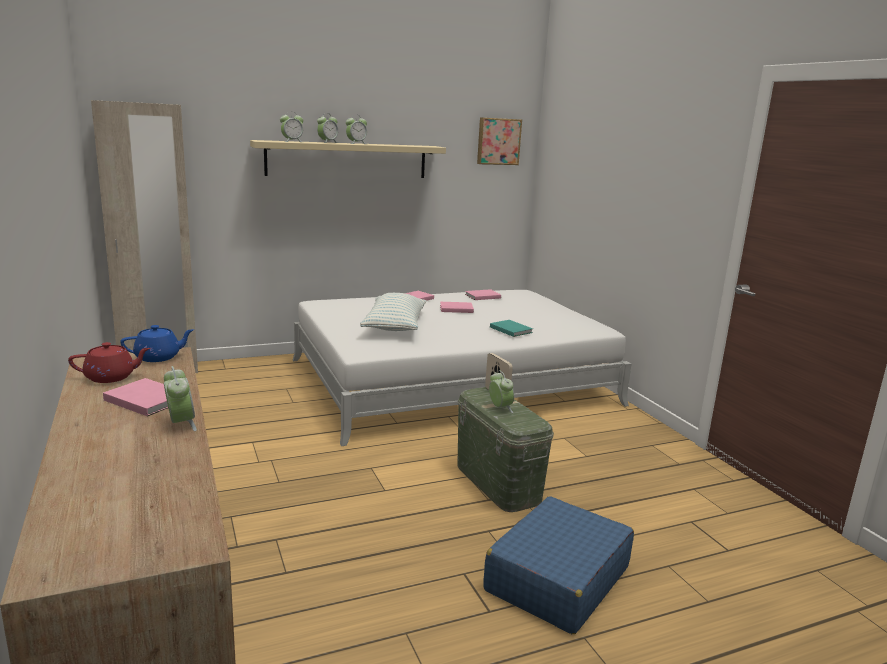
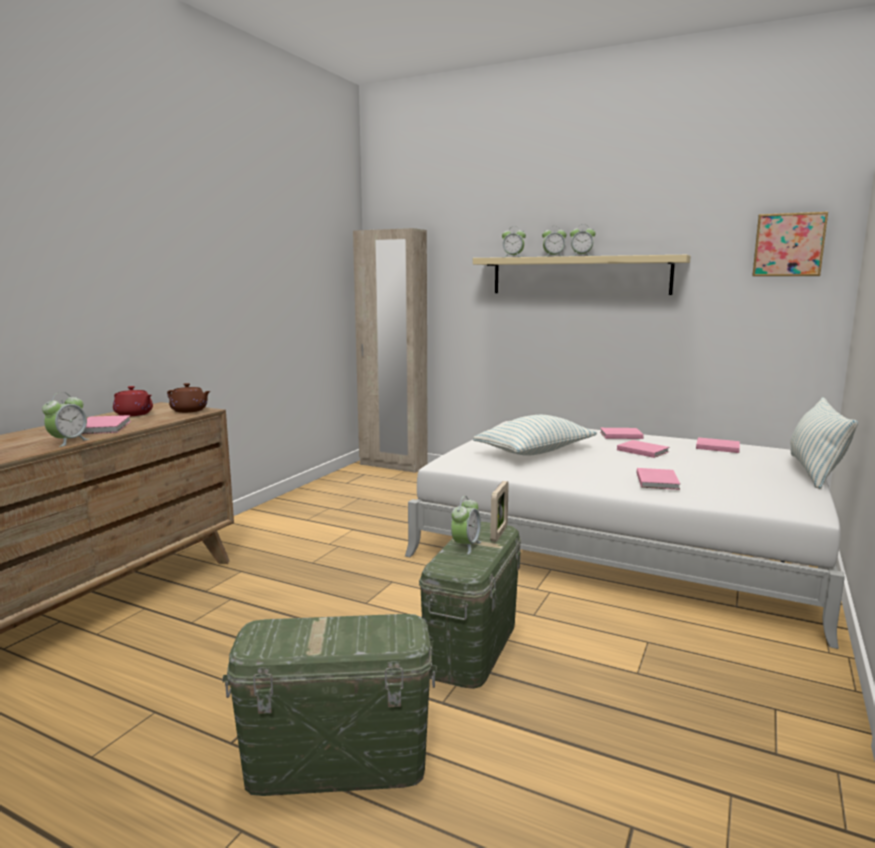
camera: 50 degrees right, 5 degrees down
(159, 357) = (189, 410): blue teapot -> brown teapot
(510, 329) = (658, 481): turquoise book -> pink book
(556, 303) = (814, 471): none -> pillow
(557, 579) = (336, 762): blue suitcase -> green storage box

